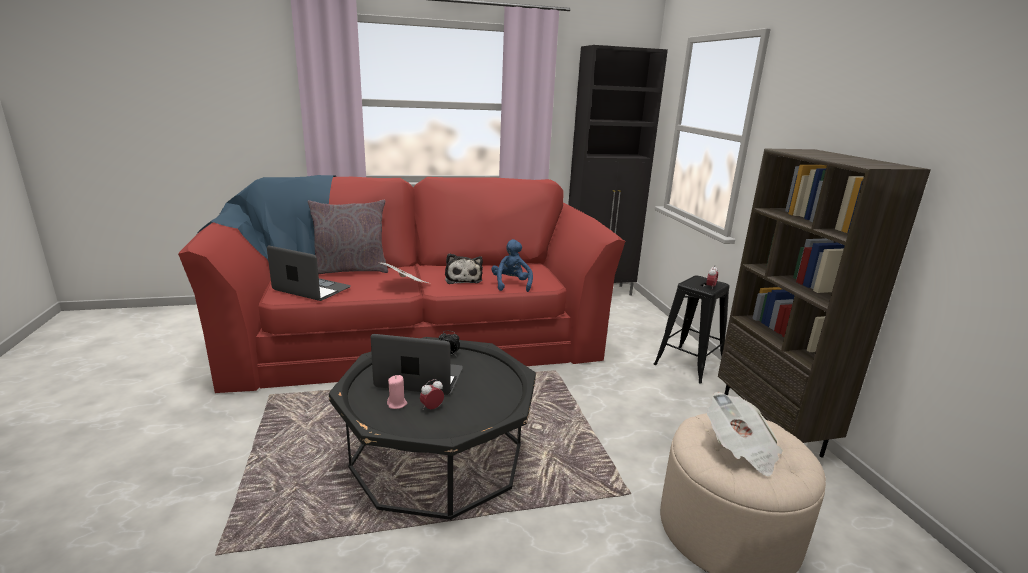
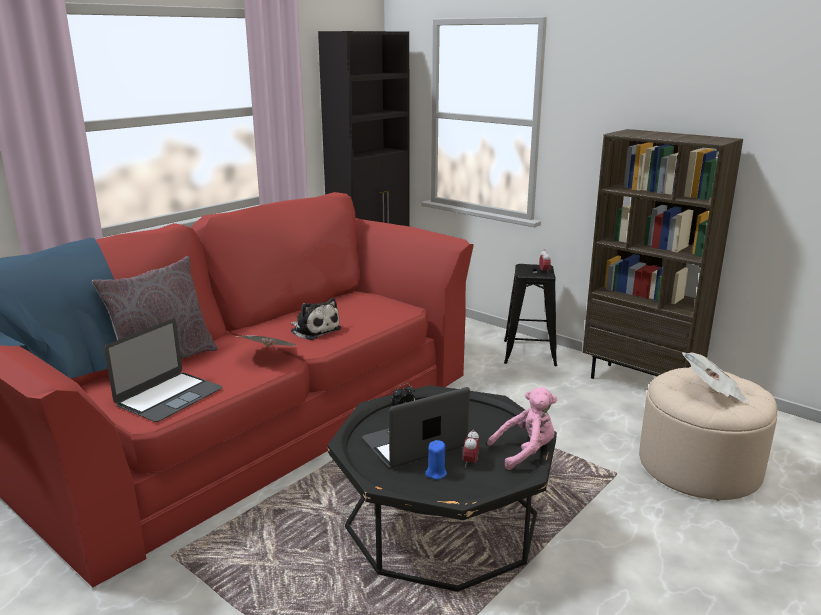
camera: 35 degrees left, 0 degrees up
(312, 289) = (169, 396): laptop -> laptop turned 135 degrees clockwise
(397, 404) = (436, 473): pink candle -> blue candle
(484, 420) = (525, 452): none -> pink plush toy
(511, 284) = (373, 321): blue plush toy -> none

